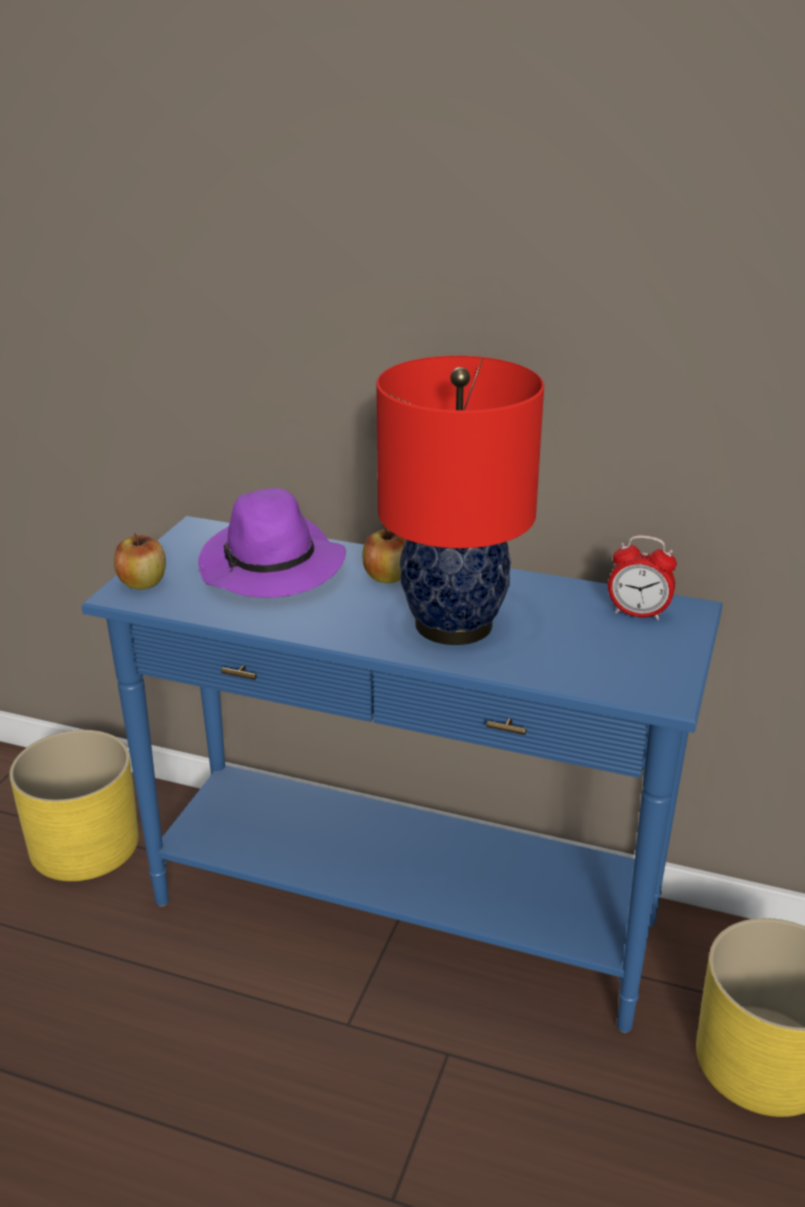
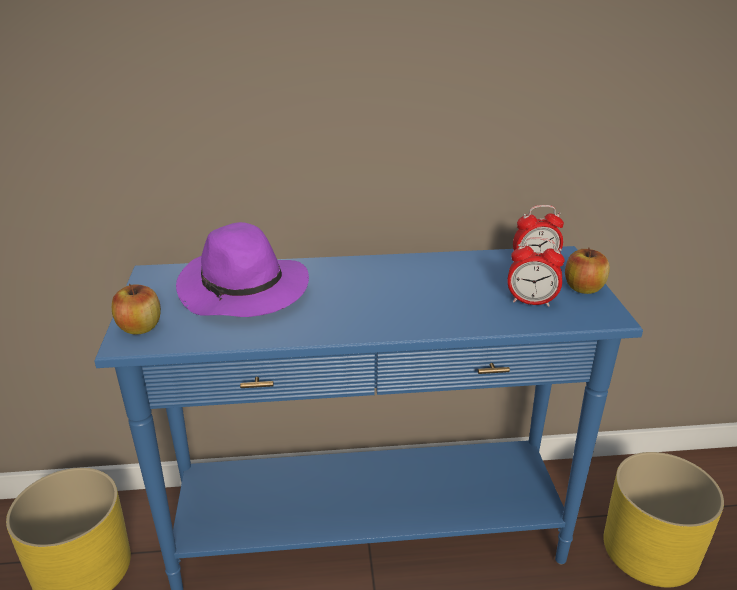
camera: 25 degrees left, 0 degrees up
(387, 577) = (340, 278): apple -> apple (583, 288)
(454, 624) = (422, 301): red table lamp -> none
(585, 656) = (531, 302): none -> alarm clock

